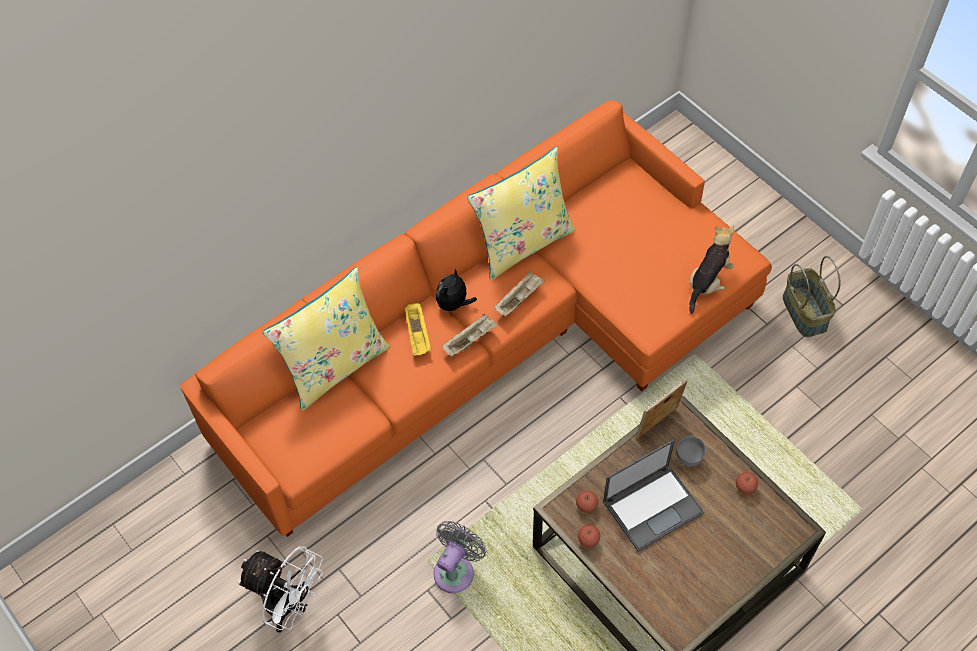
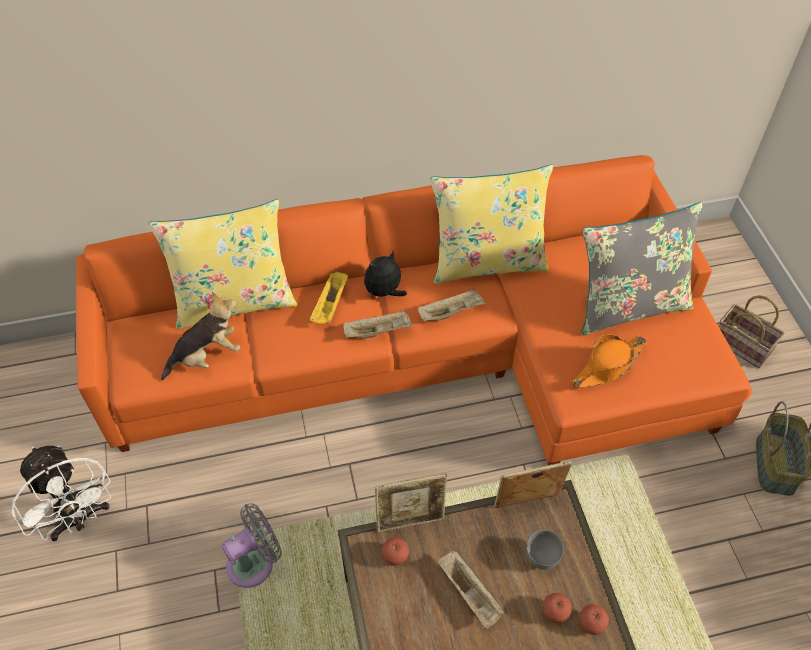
camera: 25 degrees right, 5 degrees down
(582, 476) = (410, 521): none -> picture frame
(588, 540) = (374, 596): apple -> apple (554, 612)
(653, 235) = (628, 306): none -> grey pillow
(653, 506) = (470, 594): laptop -> beige tray
(662, 291) = (608, 366): none -> orange hat
(708, 282) = (666, 377): plush toy -> plush toy (207, 356)
(739, 224) = (744, 346): none -> basket

